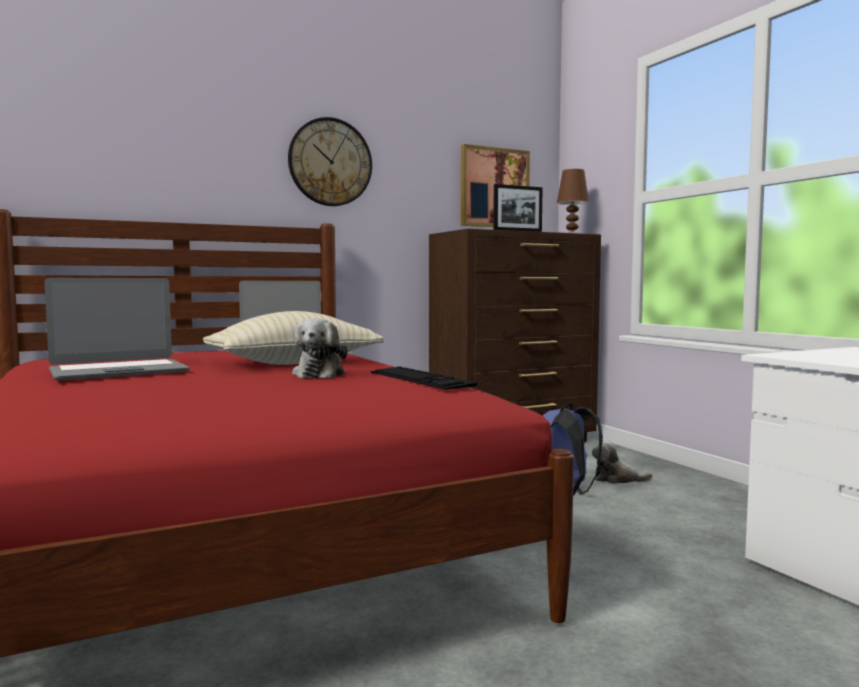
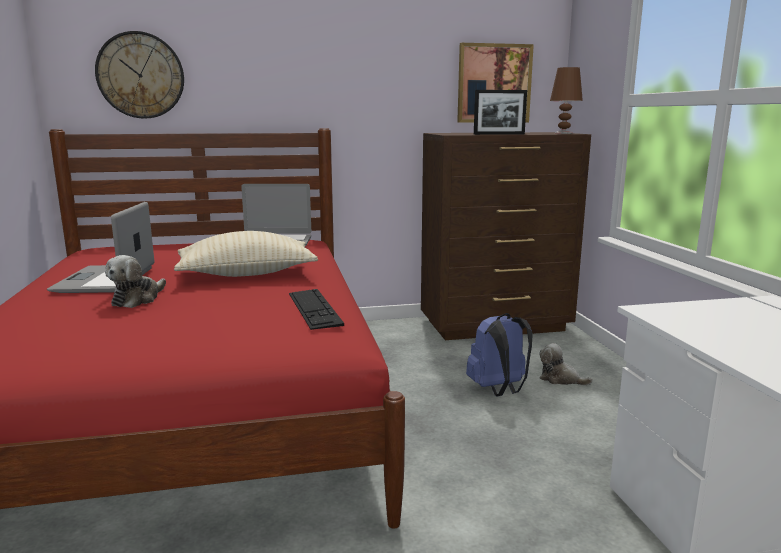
camera: 15 degrees right, 10 degrees up
(118, 372) = (106, 280): laptop -> laptop turned 105 degrees clockwise
(320, 374) = (245, 295): plush toy -> plush toy (137, 299)
(330, 162) = (328, 70): wall clock -> wall clock (140, 75)

